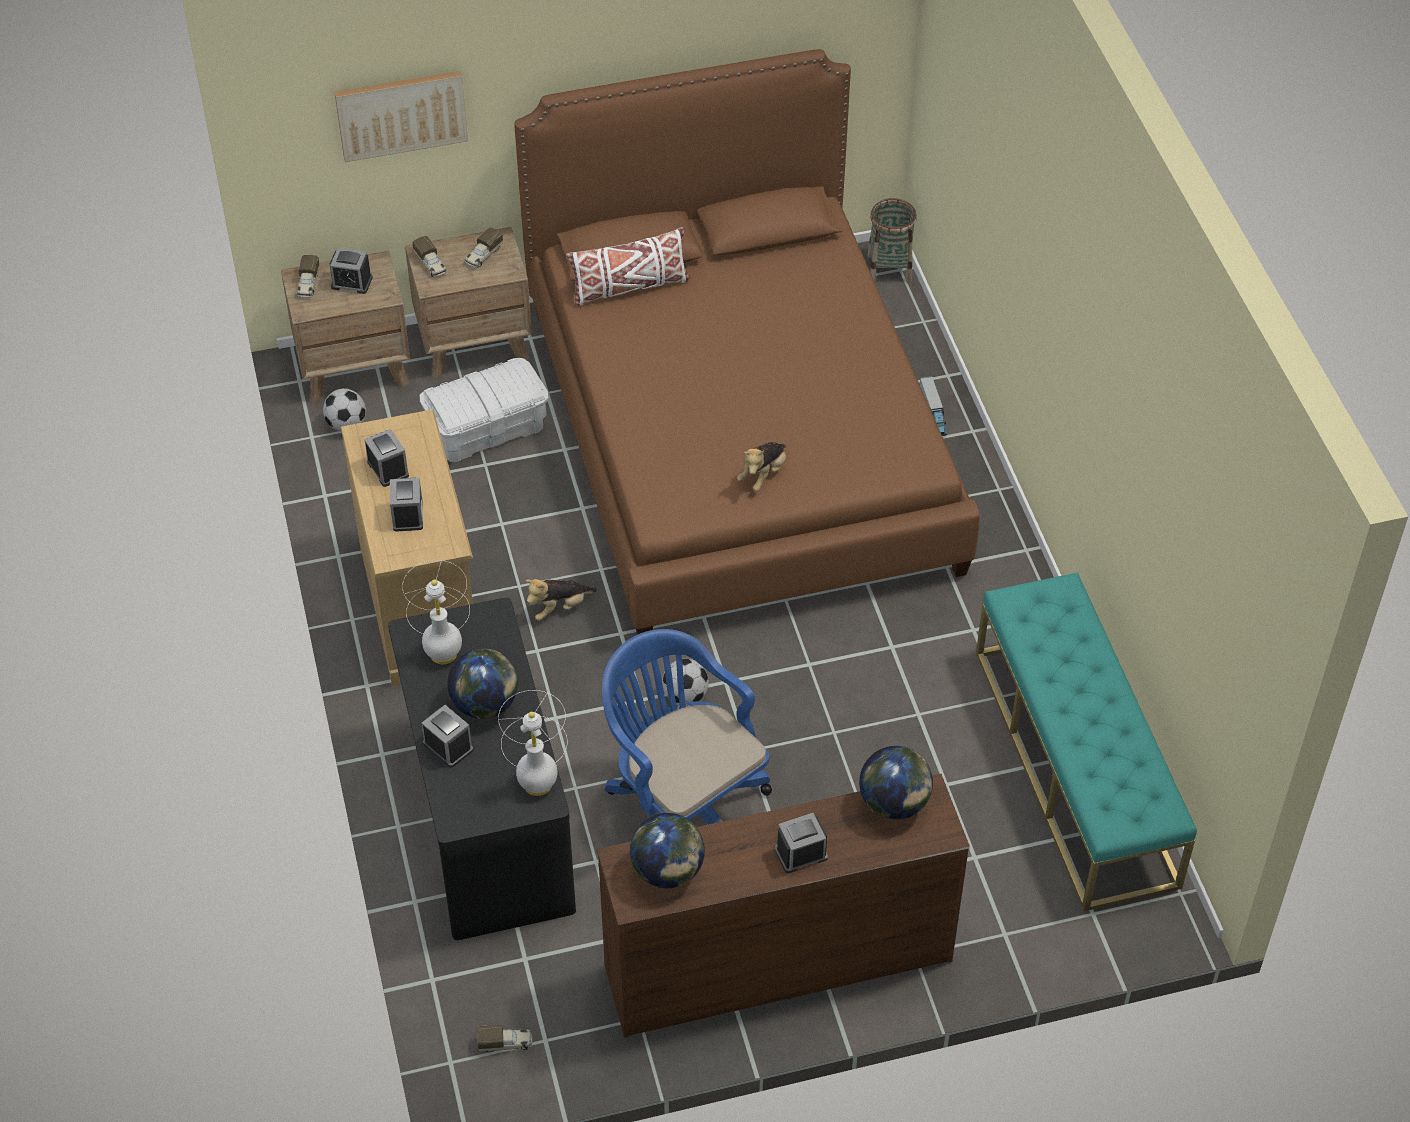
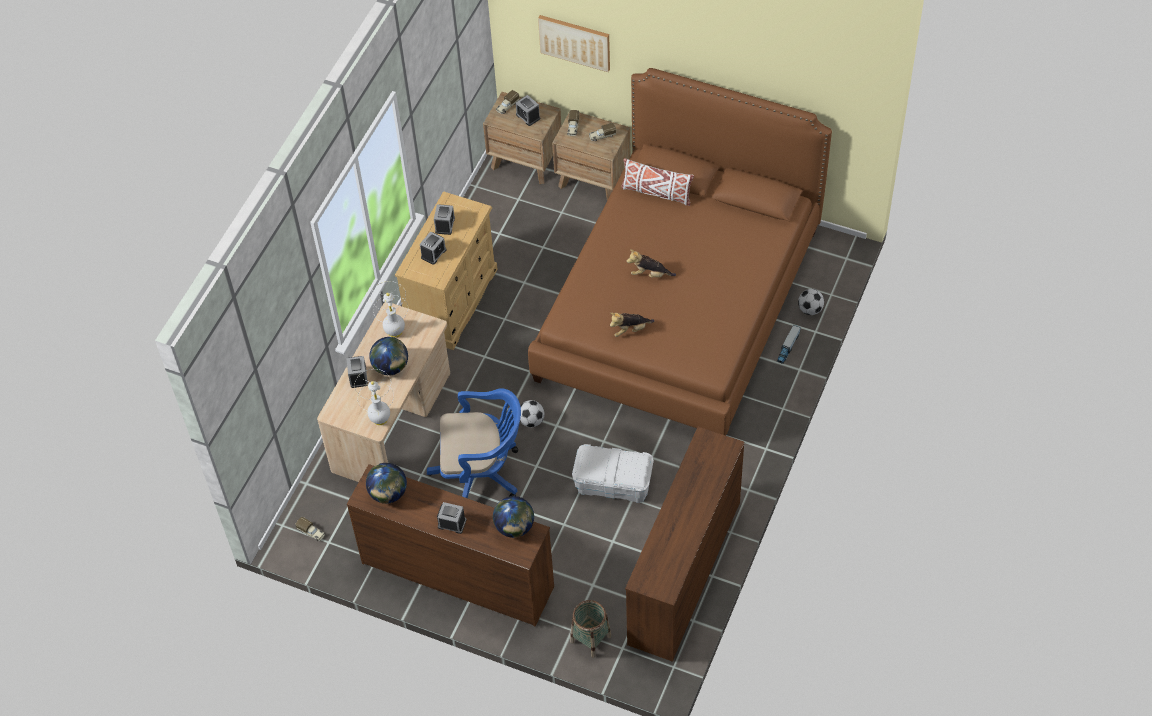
camera: 40 degrees right, 5 degrees up
(346, 424) = (497, 188): football -> football (810, 309)
(486, 816) = (393, 423): black desk -> beige desk
(487, 429) = (559, 229): white storage box -> white storage box (613, 483)
(559, 608) = (513, 341): plush toy -> plush toy (649, 274)
(682, 807) = (482, 474): blue office chair -> blue office chair turned 90 degrees clockwise
(889, 268) = (841, 254): basket -> basket (590, 639)
(1075, 767) = (683, 573): turquoise bench -> brown dresser

